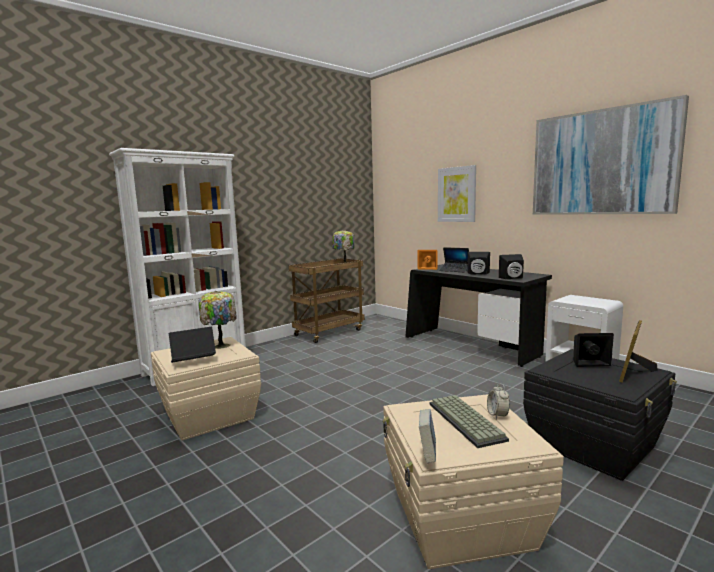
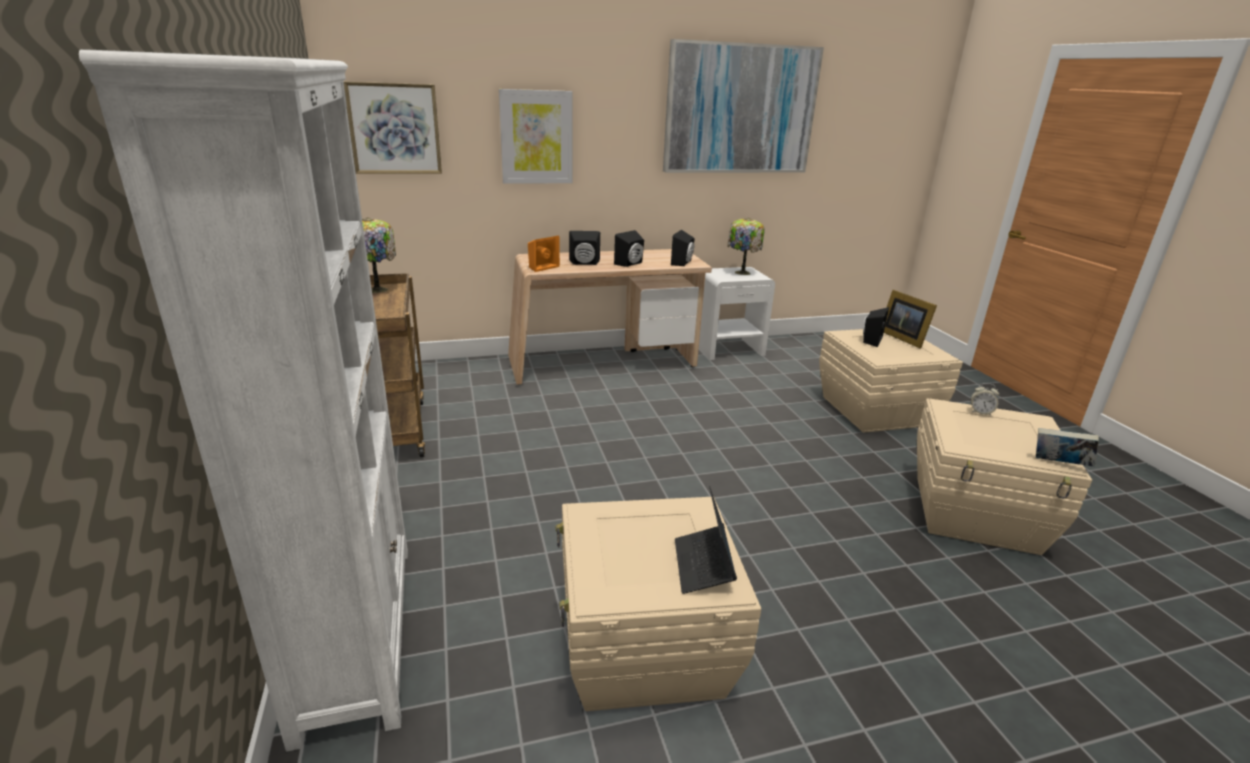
camera: 65 degrees left, 15 degrees up
(221, 345) = (621, 522): table lamp -> table lamp (741, 273)
(396, 194) = (394, 129): none -> picture
(454, 270) = (584, 263): laptop -> black speaker
(467, 421) = (992, 428): keyboard -> none
(471, 346) = (604, 364): black desk -> beige desk
(594, 445) = (875, 410): black storage box -> beige storage box

